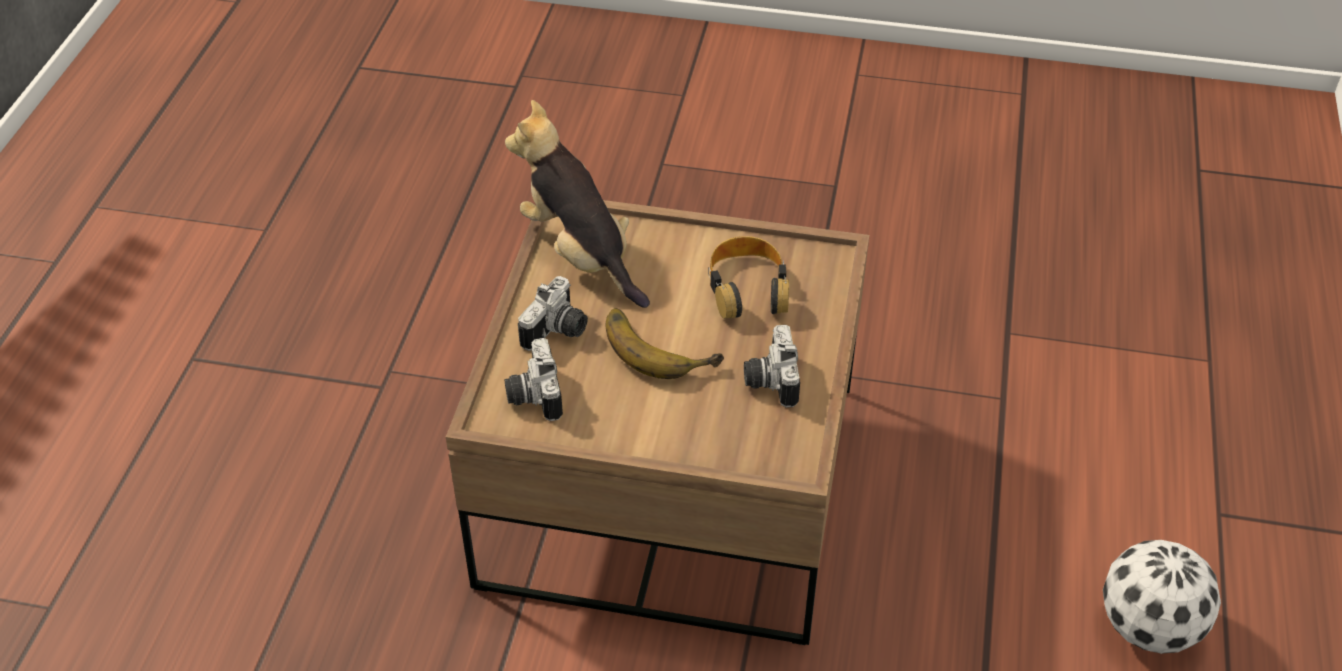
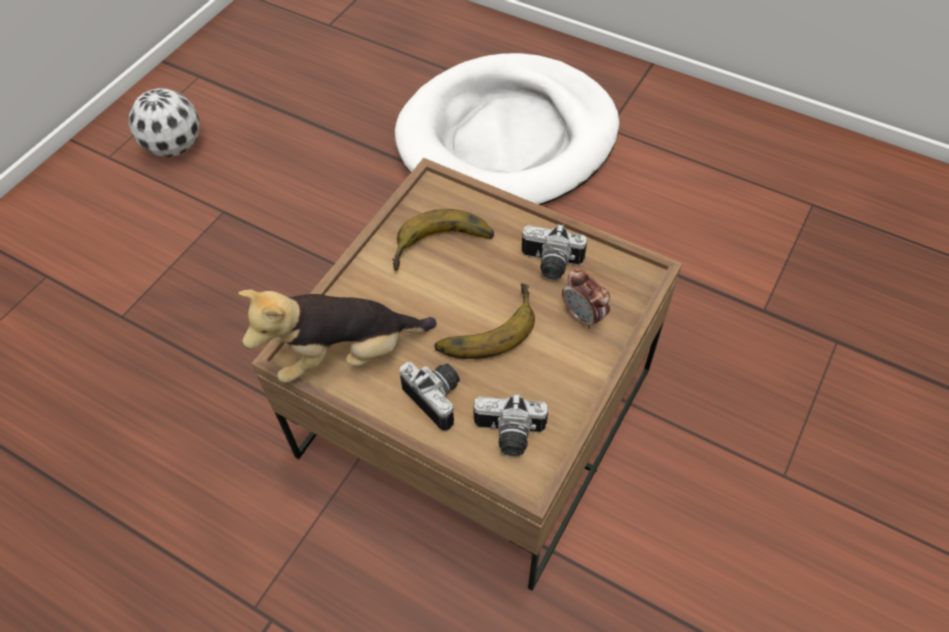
camera: 70 degrees left, 10 degrees up
(709, 423) = (583, 316): none -> alarm clock
(747, 288) = (443, 249): headphones -> banana
(1119, 405) = (508, 138): none -> white dog bed
(1150, 627) = (679, 190): football -> football (175, 146)

